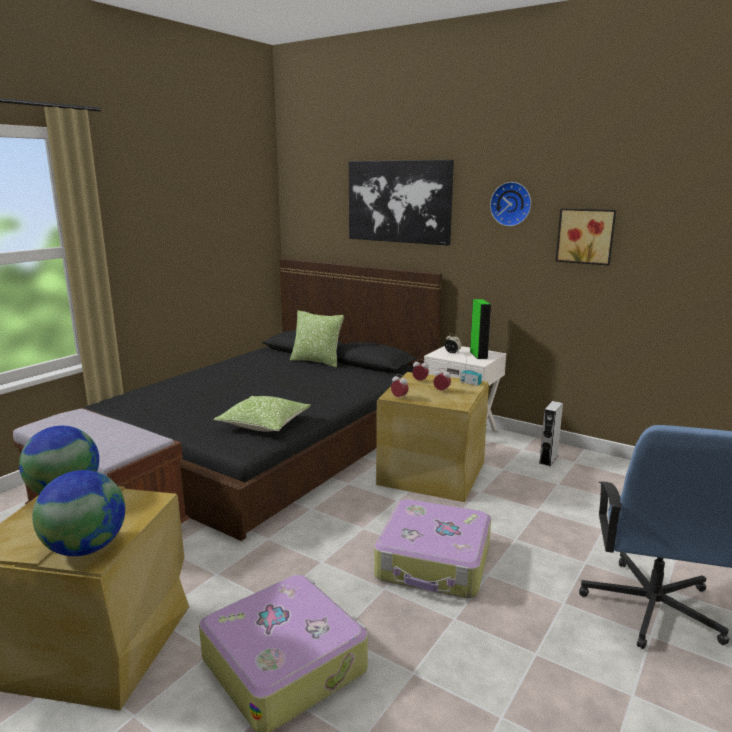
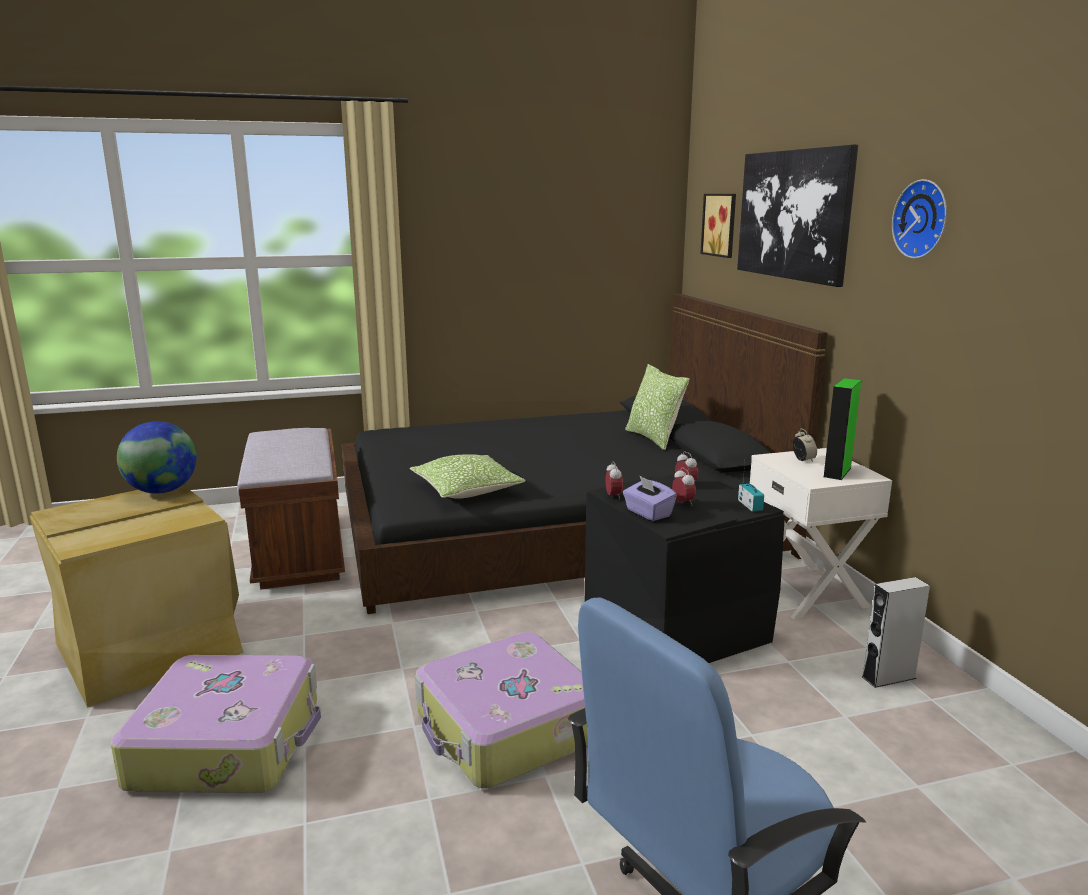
camera: 40 degrees right, 0 degrees up
(86, 548) = (90, 537): globe -> none
(431, 472) = (676, 626): beige storage box -> black storage box
(435, 401) = (648, 513): none -> purple tissue box
(585, 236) = (1025, 282): picture -> picture (721, 225)

